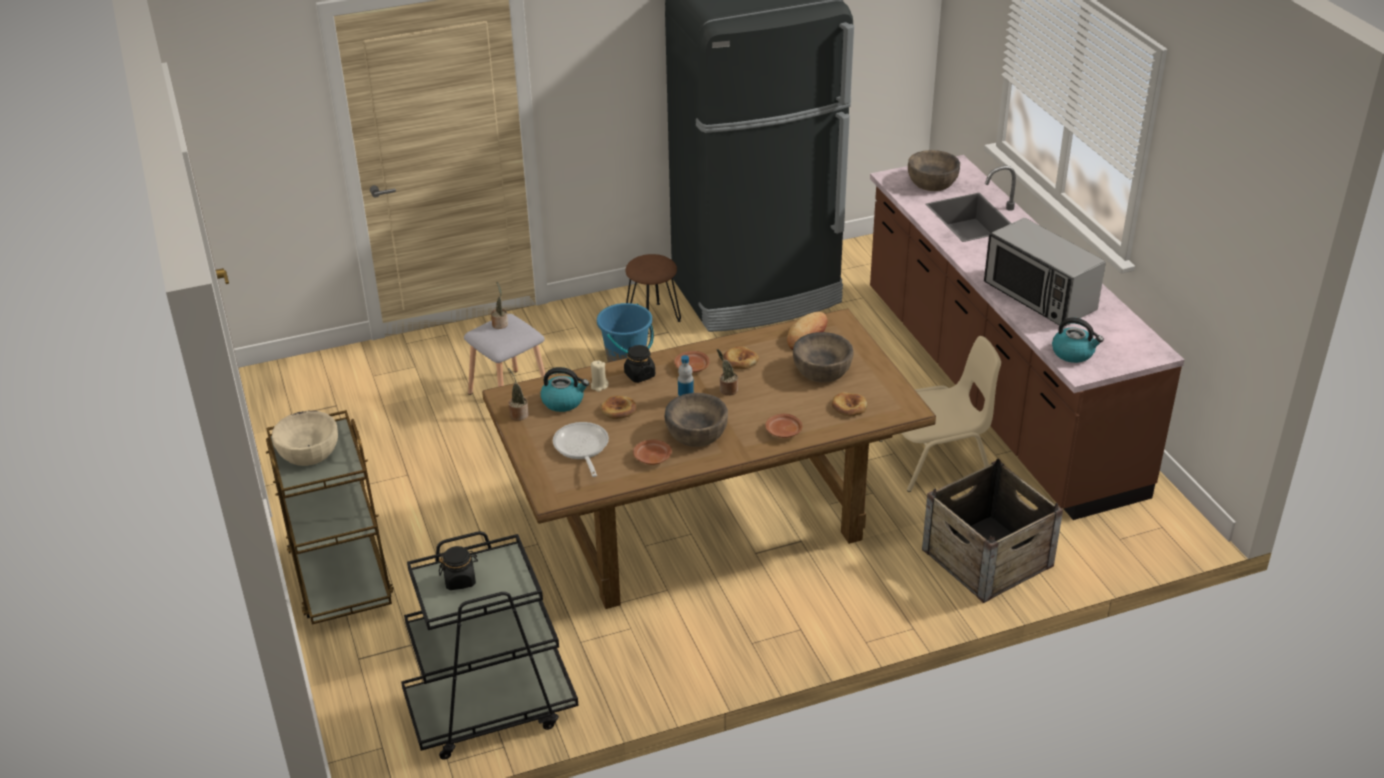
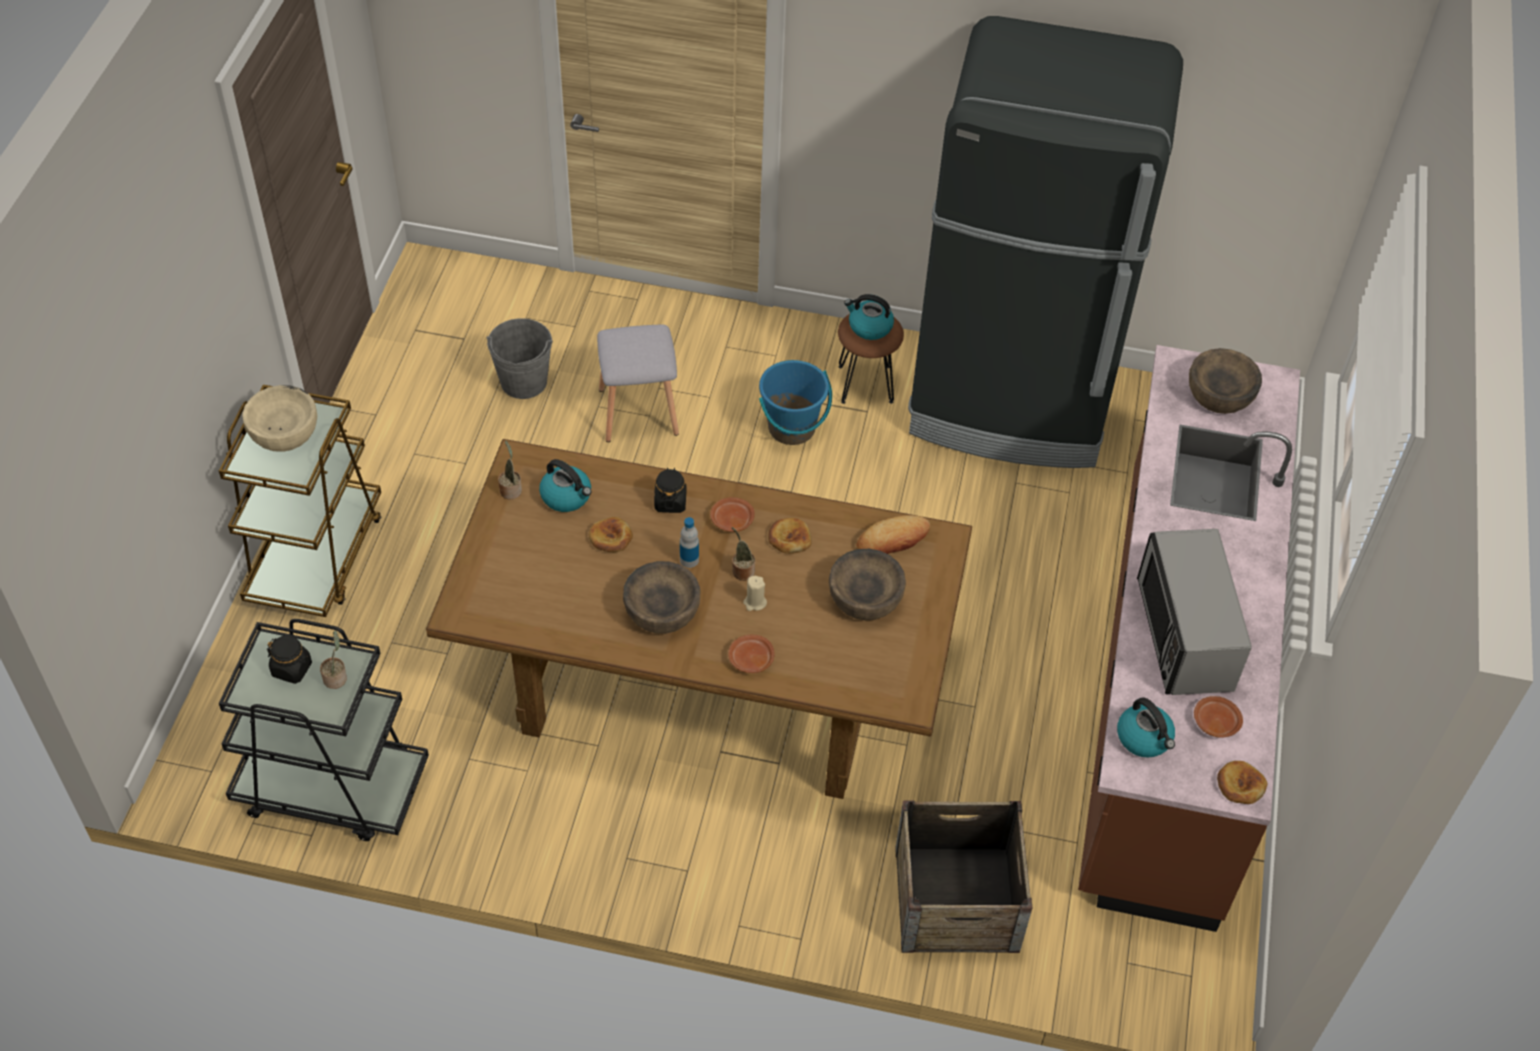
camera: 30 degrees right, 15 degrees up
(407, 411) = (523, 382): none -> grey bucket
(500, 324) = (640, 336): potted plant -> potted plant (336, 677)
(581, 448) = (534, 568): frying pan -> none
(599, 386) = (618, 495): beige candle -> beige candle (755, 602)
(649, 264) = (869, 327): none -> kettle
(652, 457) = (591, 618): brown plate -> brown plate (1215, 721)
(849, 407) = (848, 664): bread -> bread (1240, 785)
(936, 458) = (1015, 739): beige chair -> none

